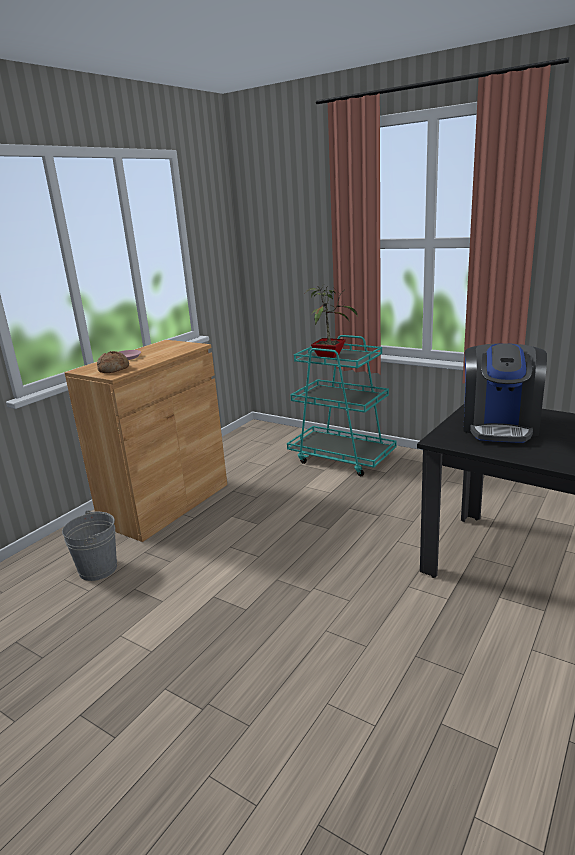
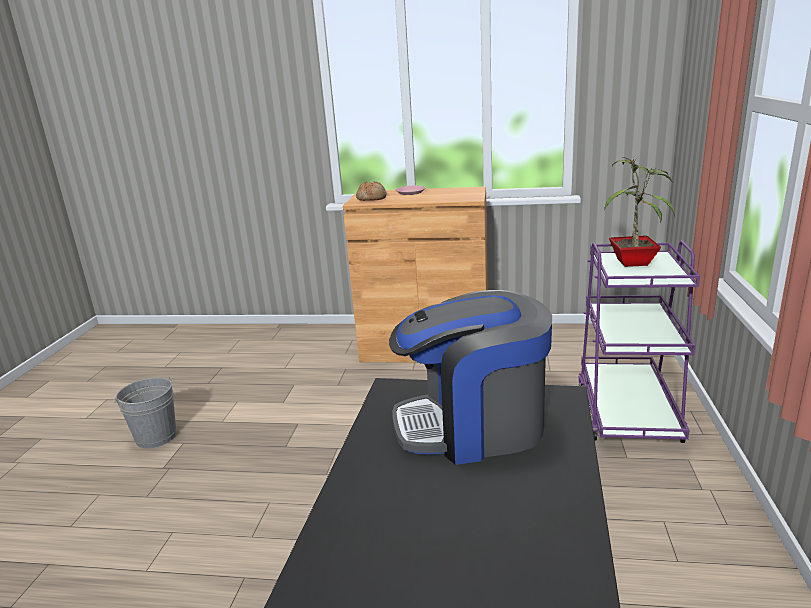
camera: 65 degrees right, 0 degrees up
(98, 569) = (312, 360): grey bucket -> grey bucket (156, 437)
(342, 458) = (627, 411): turquoise cart -> purple cart

